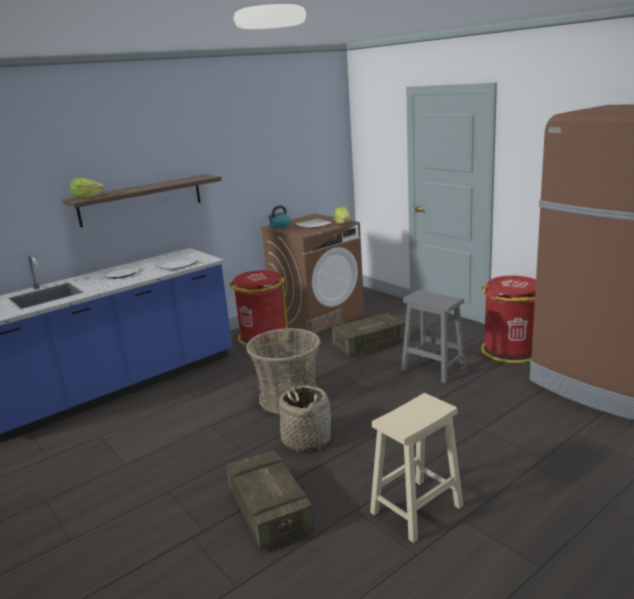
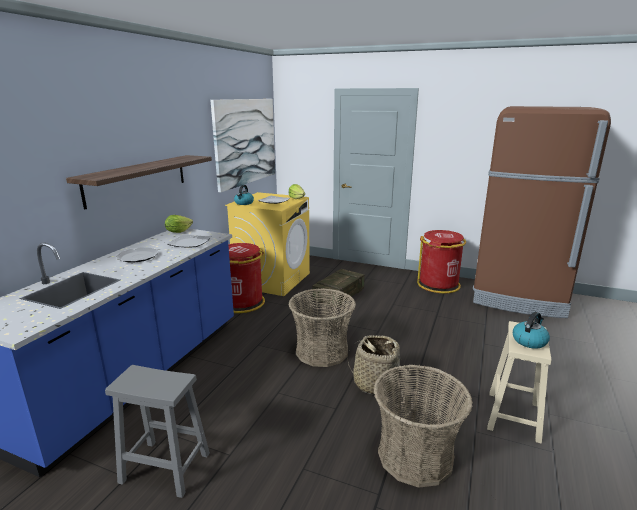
camera: 30 degrees left, 0 degrees up
(87, 198) = (100, 175): lettuce -> lettuce (178, 231)
(270, 512) = (415, 456): crate -> basket
(297, 155) = (245, 142): none -> picture
(317, 317) = (272, 279): brown washing machine -> yellow washing machine
(411, 416) = (529, 341): none -> kettle
(432, 368) = (403, 306): grey stool -> grey stool (164, 467)

